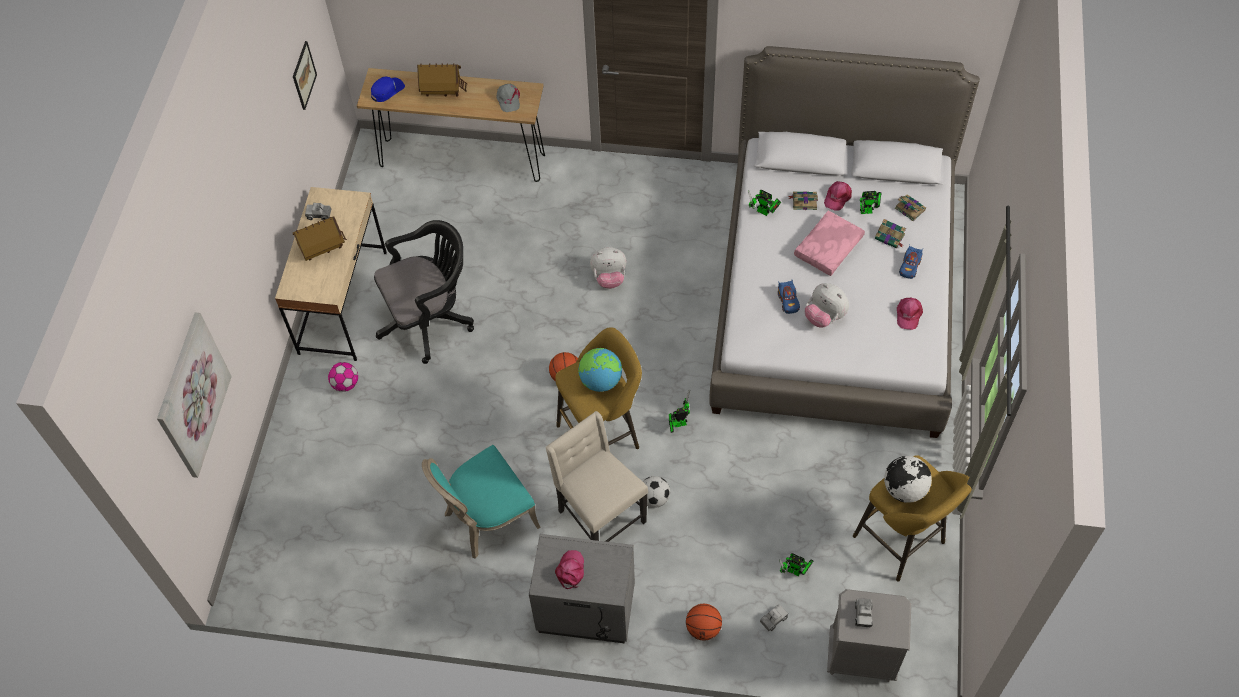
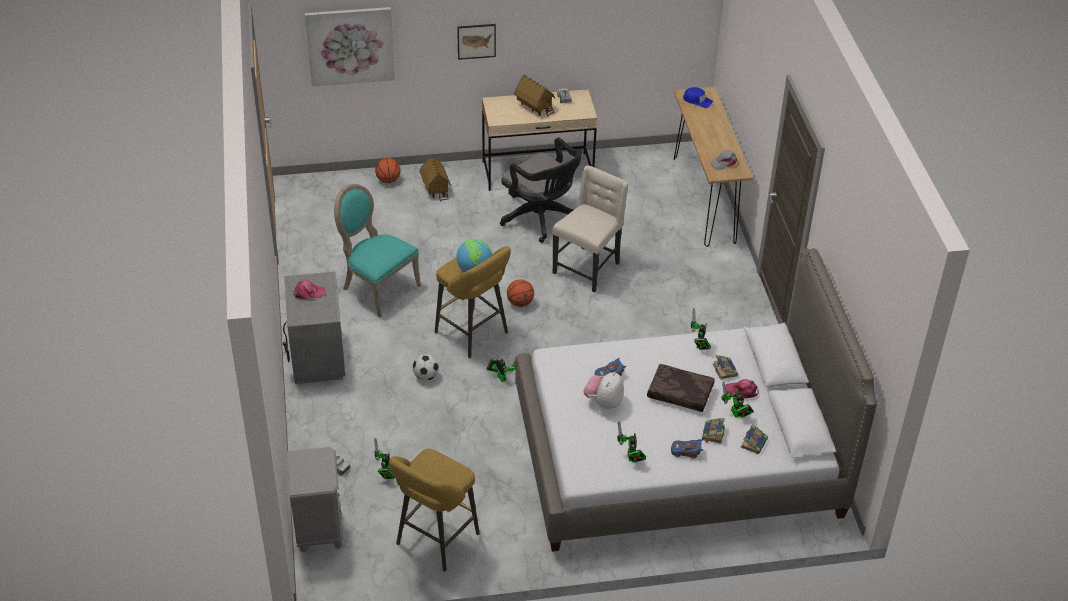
camera: 70 degrees right, 15 degrees down
(304, 75) = (645, 25): picture -> picture (476, 41)
(346, 384) = (466, 190): football -> none
(442, 91) = (713, 127): toy house -> toy house (436, 189)
(599, 516) = (399, 348): beige chair -> beige chair (588, 268)
(609, 278) = (627, 308): plush toy -> none
(703, 628) = (319, 426): basketball -> basketball (388, 180)
(829, 249) = (679, 394): pink pillow -> brown pillow
(863, 614) = (313, 462): toy truck -> none
(904, 489) = (434, 465): globe -> none
(908, 314) = (631, 458): pink cap -> toy robot

